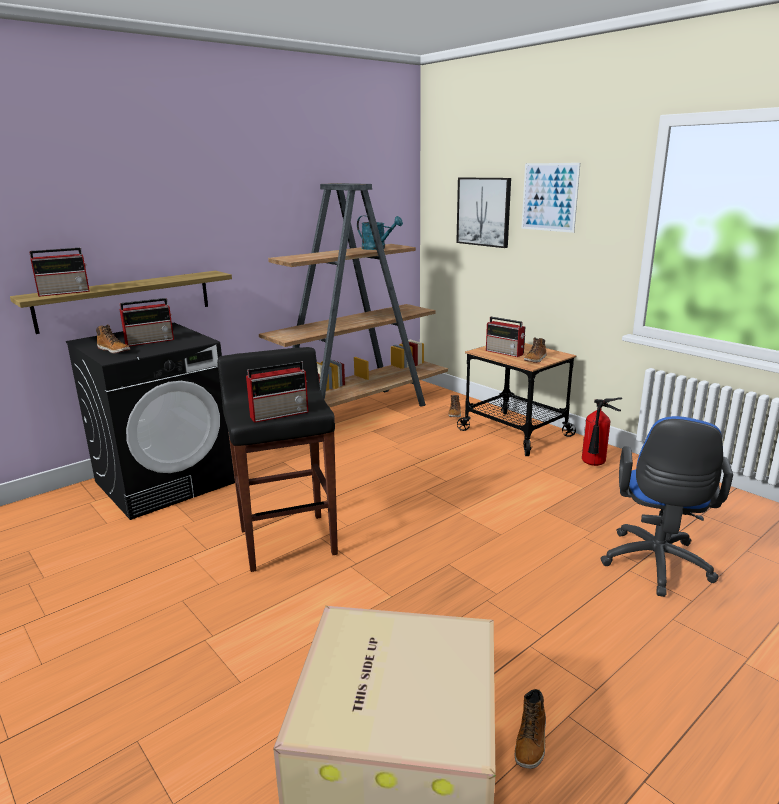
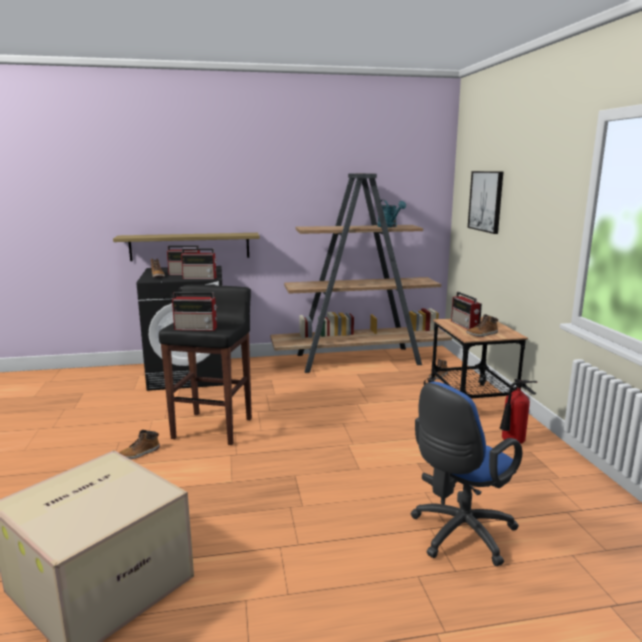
camera: 30 degrees right, 5 degrees down
(65, 292) = (145, 236): radio -> radio (200, 278)
(531, 741) = (201, 602): boot -> boot (139, 453)
(549, 197) = (525, 189): picture -> none

